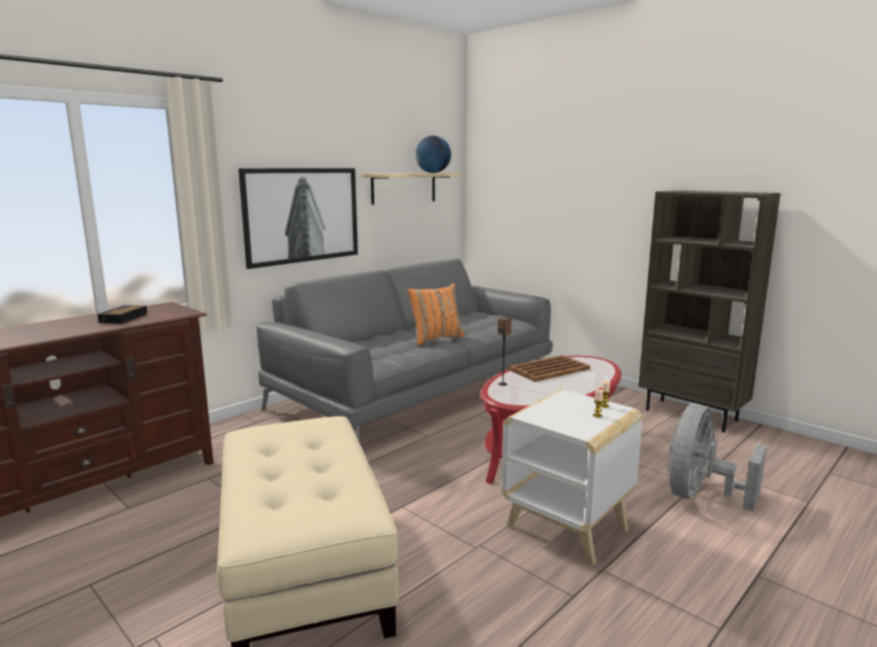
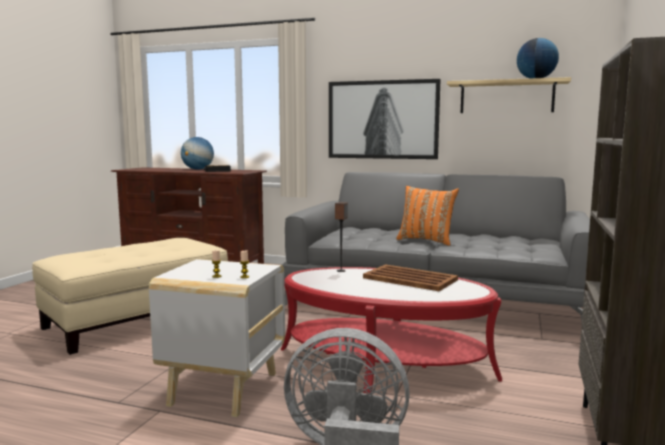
camera: 65 degrees right, 5 degrees down
(57, 323) = (198, 169): none -> globe

